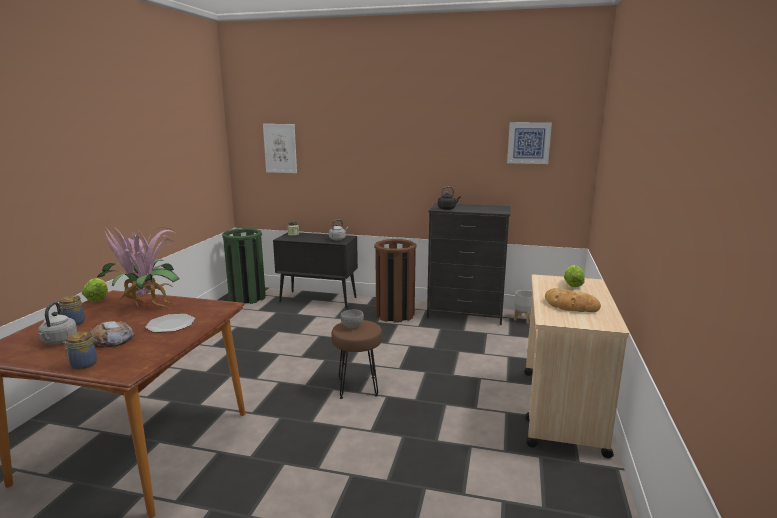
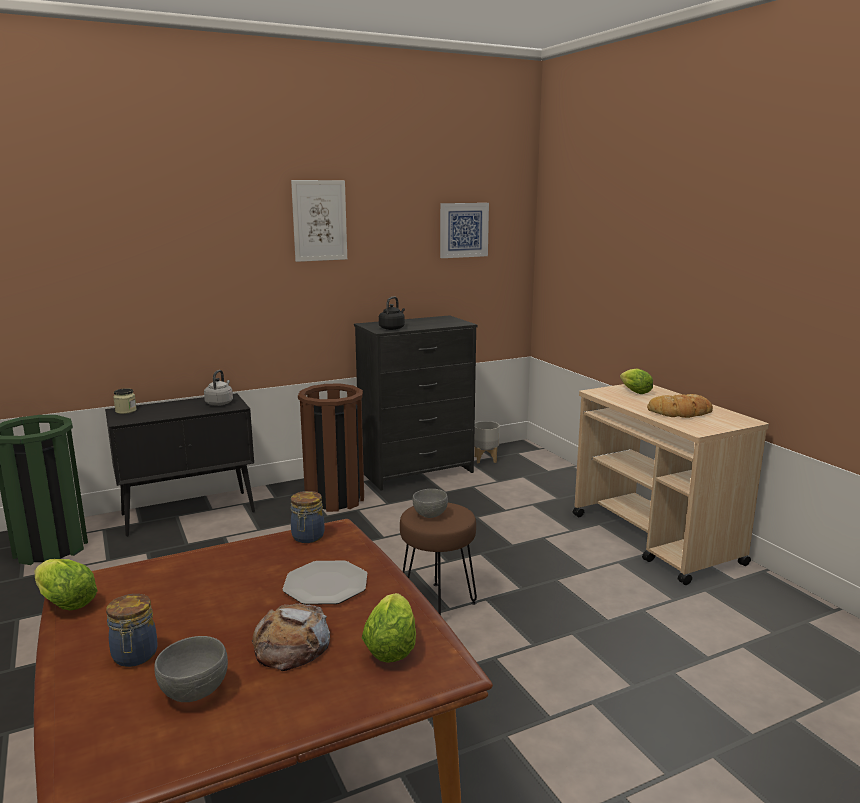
camera: 40 degrees left, 0 degrees up
(59, 341) = (196, 692): grey kettle -> grey bowl
(82, 365) = (349, 697): jar -> jar (307, 537)
(134, 355) = (392, 645): none -> lettuce
(145, 305) = (197, 577): potted plant -> none
(280, 148) = (73, 259): picture -> picture (319, 220)

